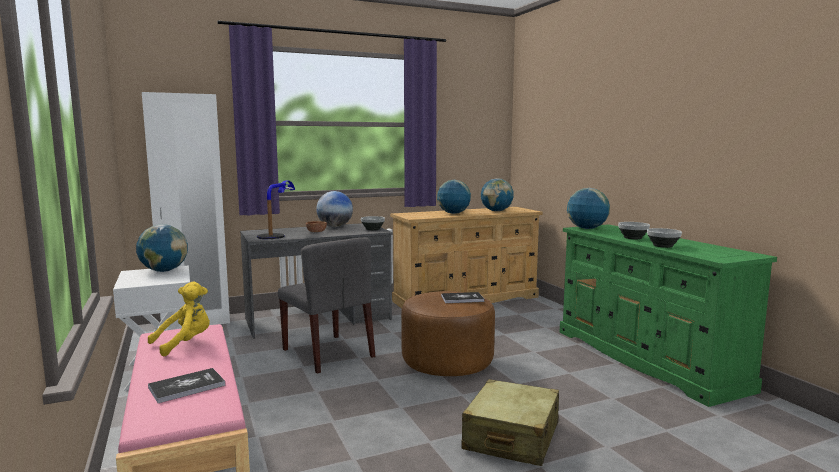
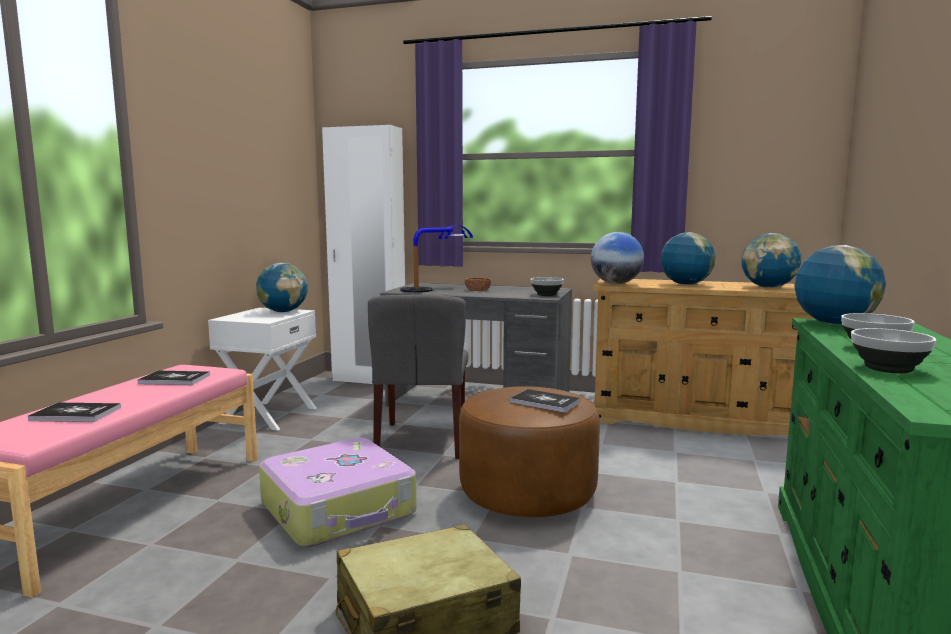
camera: 40 degrees right, 0 degrees up
(185, 343) = (174, 379): yellow plush toy -> book
(335, 227) = (515, 288): globe -> globe (616, 283)
(359, 408) = (339, 509): none -> suitcase

